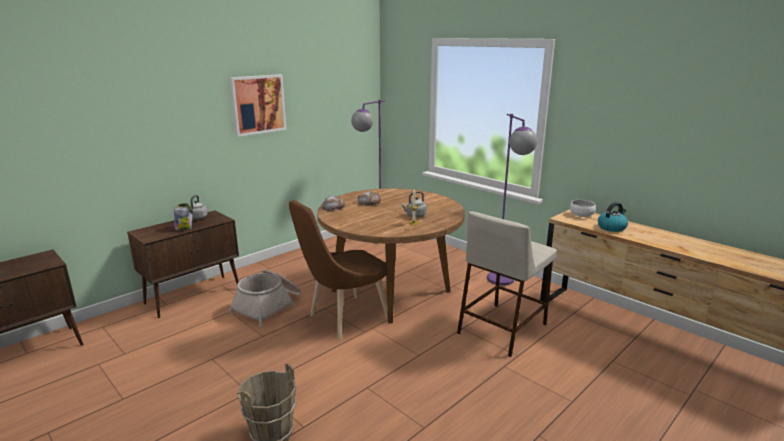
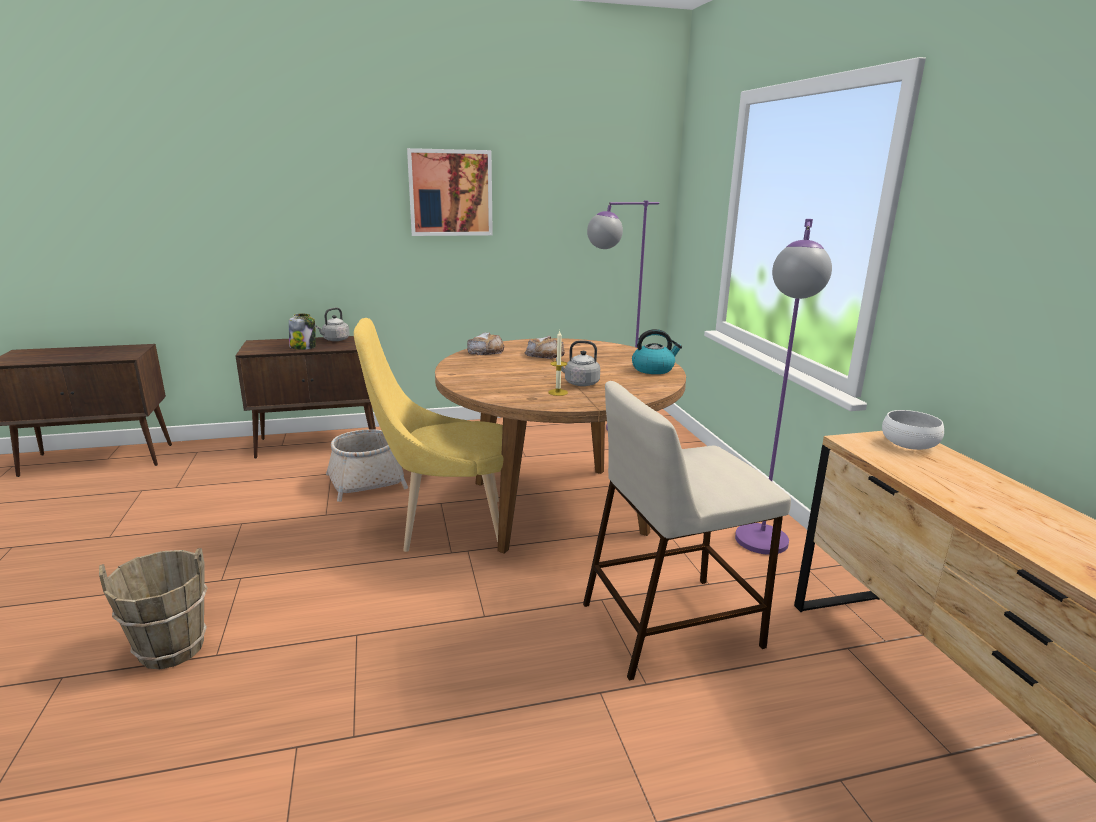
camera: 30 degrees right, 0 degrees up
(344, 320) = (445, 526): brown chair -> yellow chair
(611, 227) = (947, 482): kettle -> kettle (653, 369)

